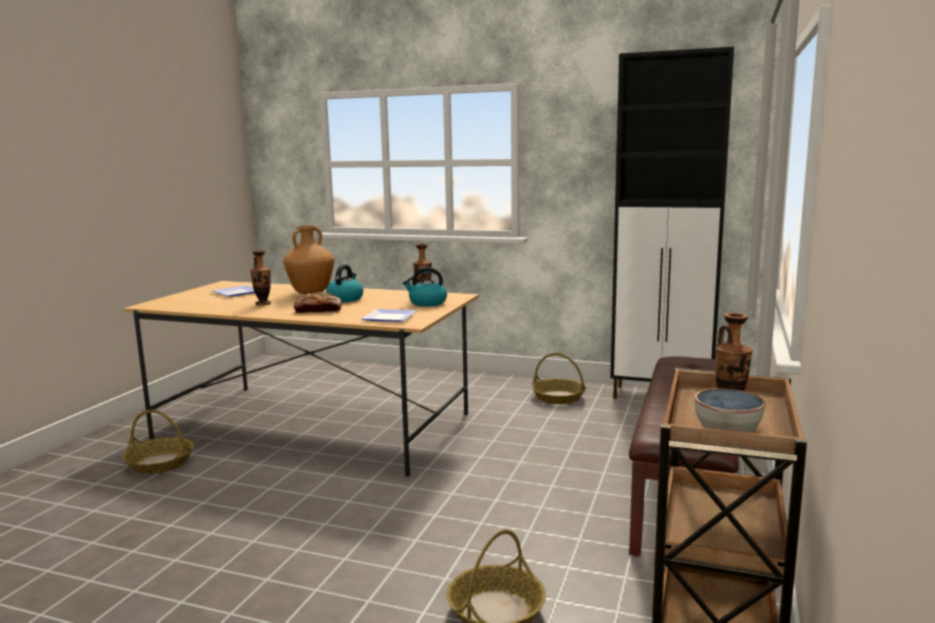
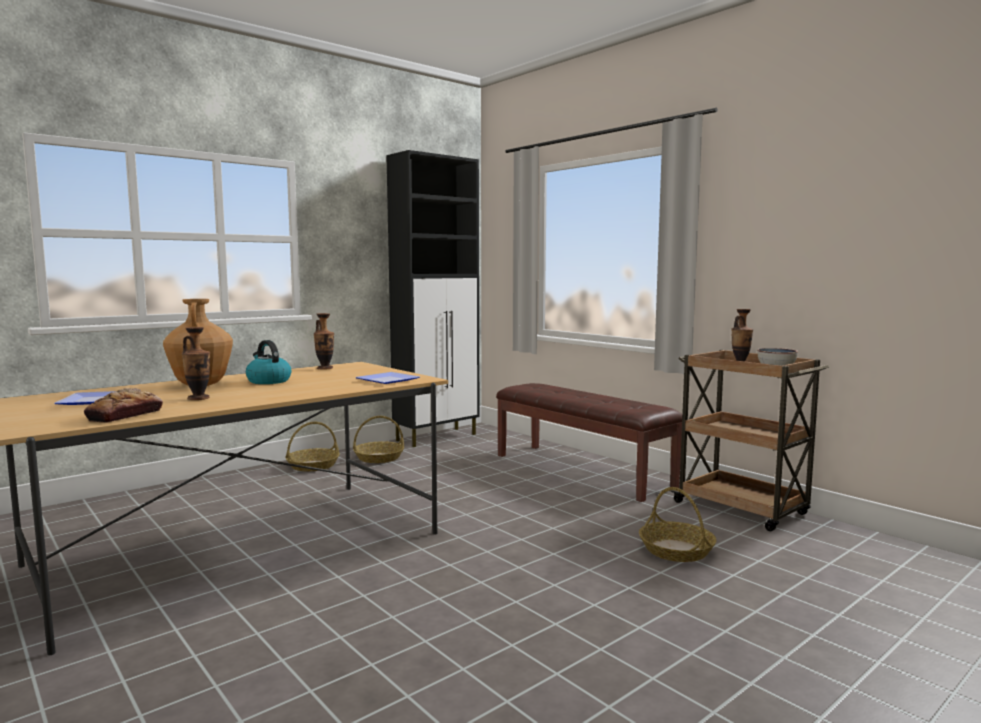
camera: 60 degrees left, 5 degrees down
(160, 463) = (165, 654): basket -> basket (313, 465)
(318, 310) = (295, 389): bread -> bread (125, 415)
(427, 303) = (358, 370): kettle -> none

